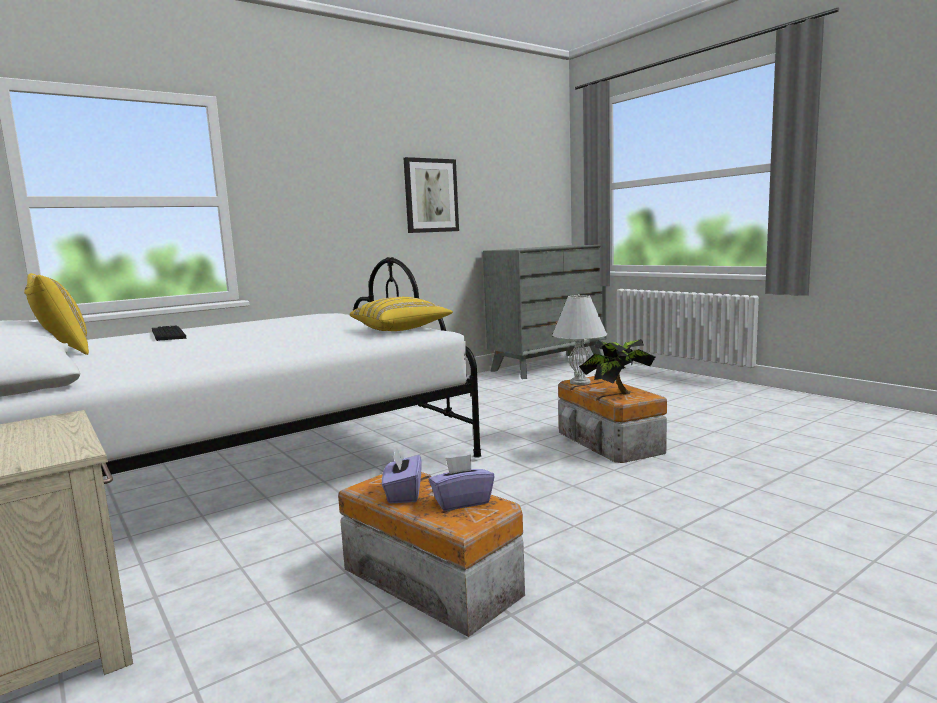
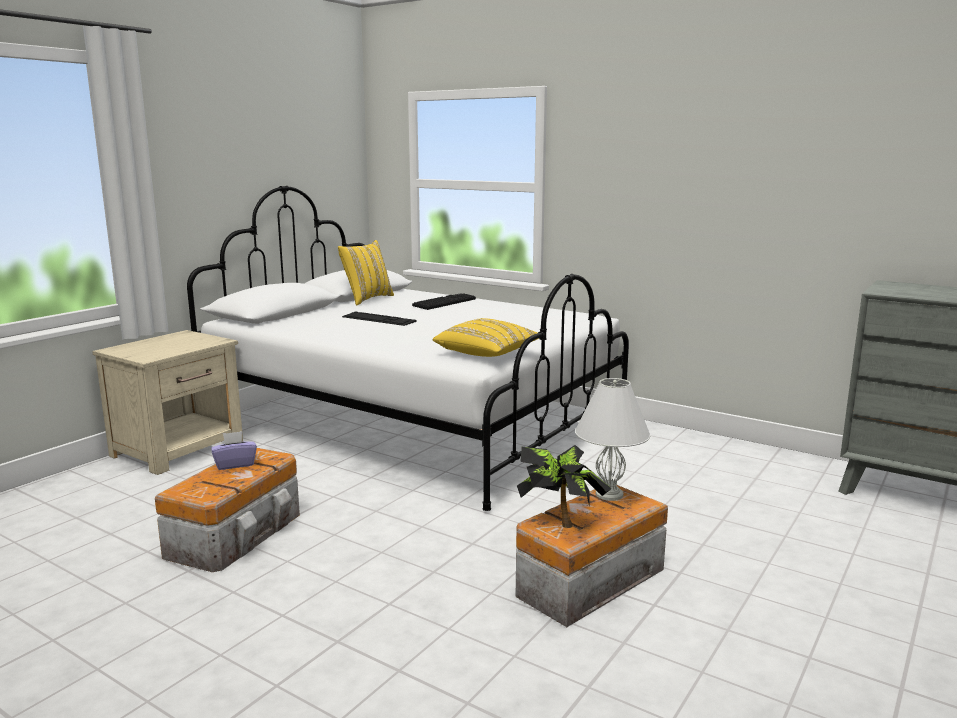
camera: 70 degrees right, 5 degrees up
(188, 349) = (378, 319): none -> keyboard
(431, 195) = (792, 190): picture -> none
(462, 502) = (217, 484): purple tissue box -> none

